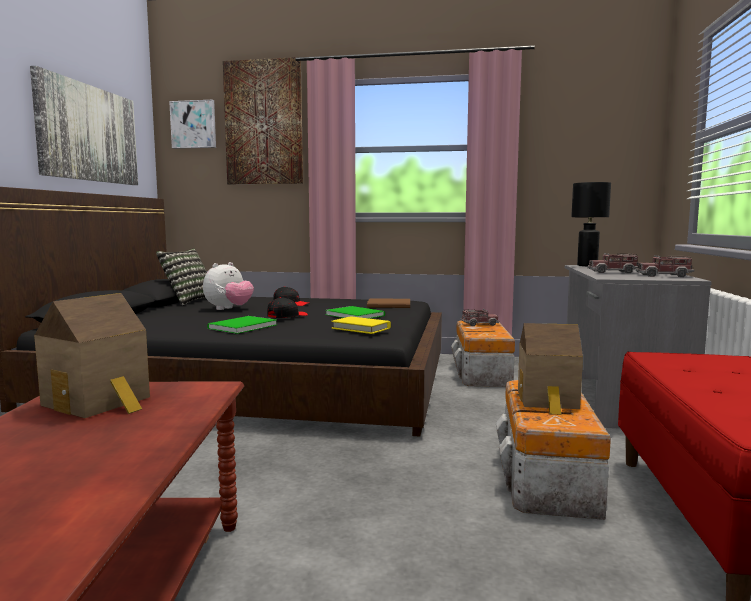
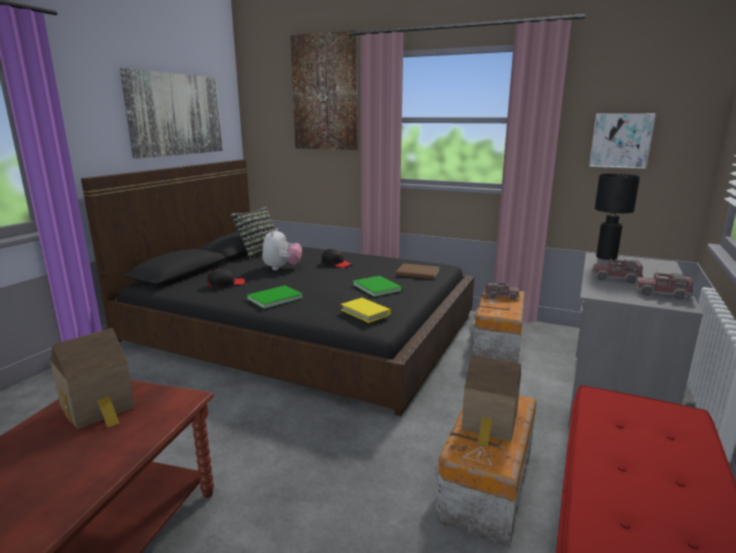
camera: 15 degrees right, 10 degrees up
(194, 124) = (269, 94): picture -> picture (620, 140)
(229, 309) = (282, 268): plush toy -> plush toy turned 45 degrees counterclockwise
(287, 316) = (318, 286): black cap -> black cap (226, 284)

